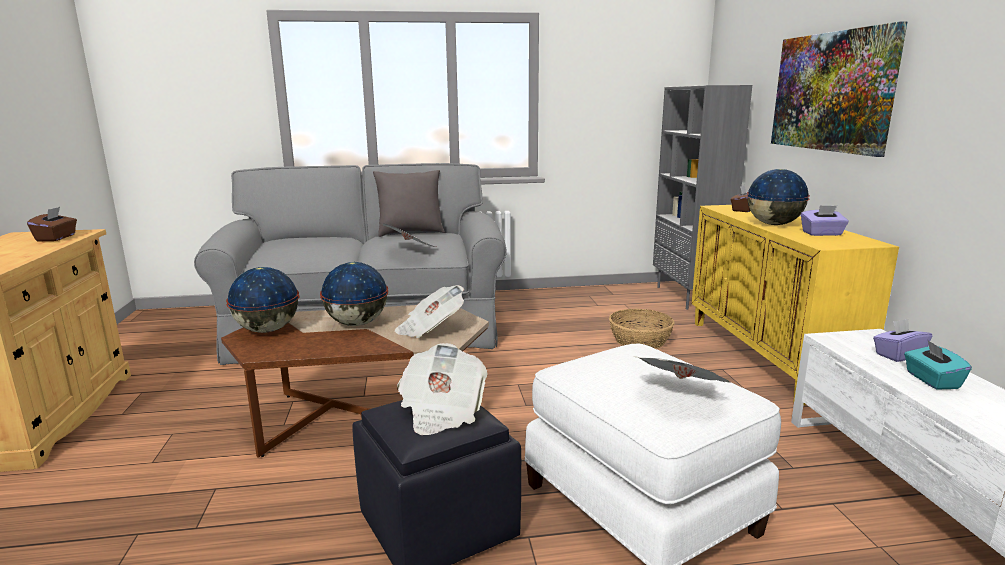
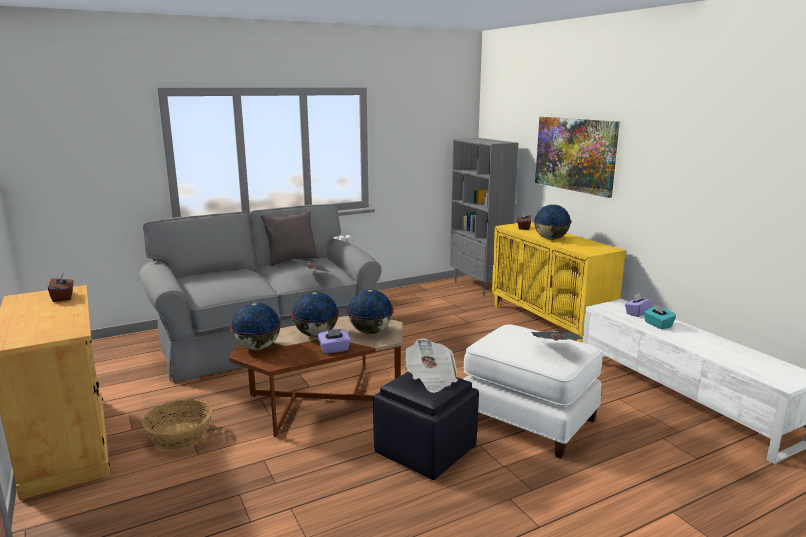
camera: 20 degrees left, 0 degrees up
(430, 329) = (370, 332): newspaper -> globe
(640, 340) = (467, 322): basket -> basket (180, 436)
(822, 234) = (582, 244): purple tissue box -> purple tissue box (334, 349)

